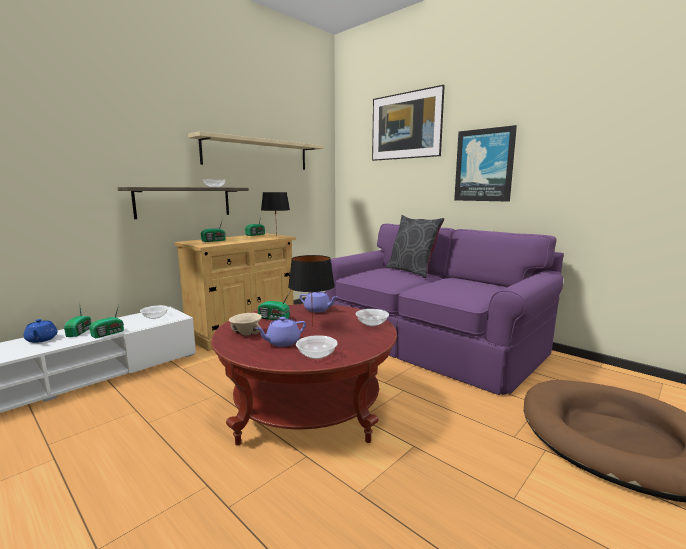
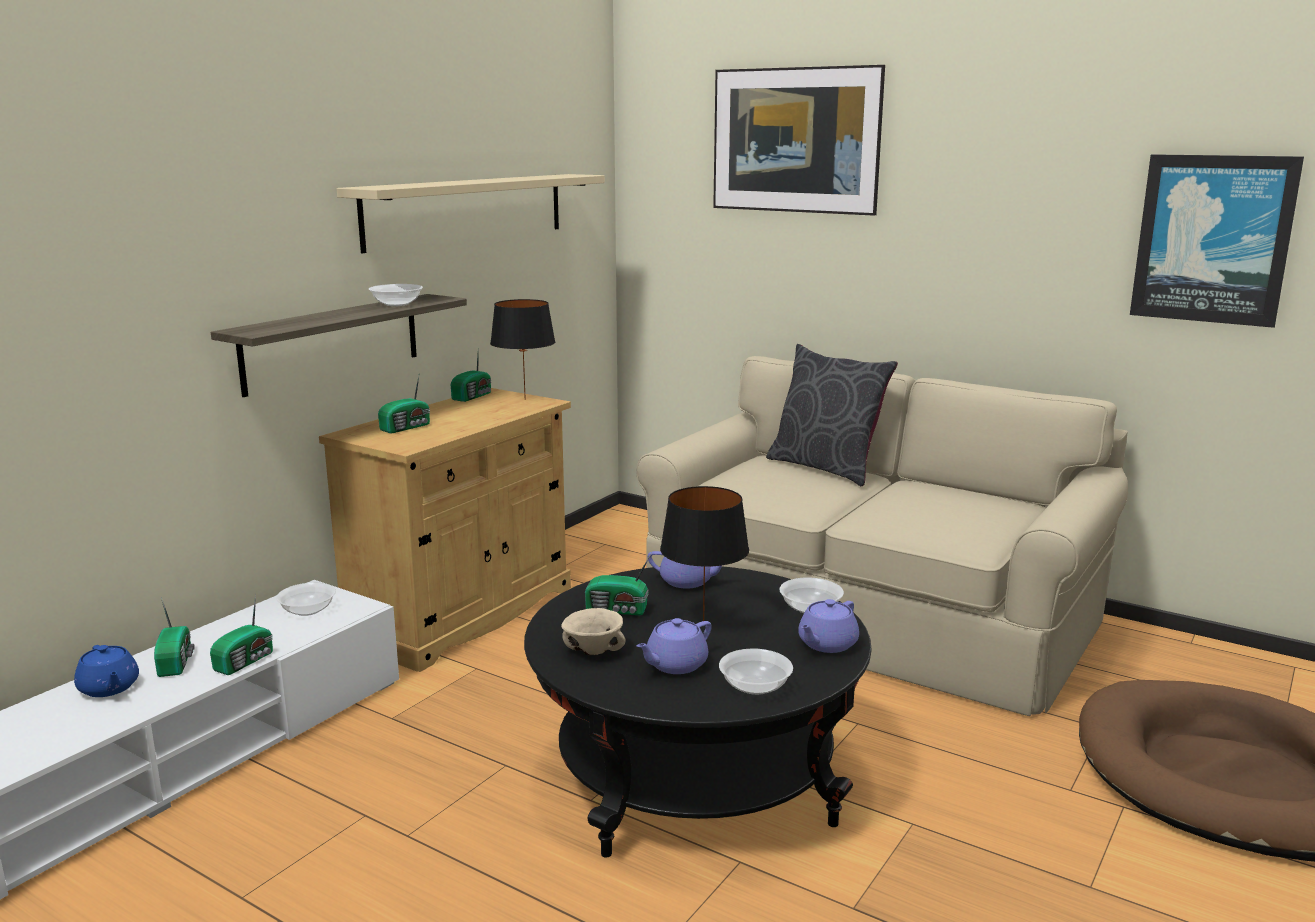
camera: 10 degrees left, 5 degrees up
(307, 406) = (695, 773): red coffee table -> black coffee table
(370, 339) = (826, 644): none -> purple teapot
(431, 342) = (872, 614): purple sofa -> beige sofa
(484, 165) = (971, 244): picture -> picture (1212, 239)

